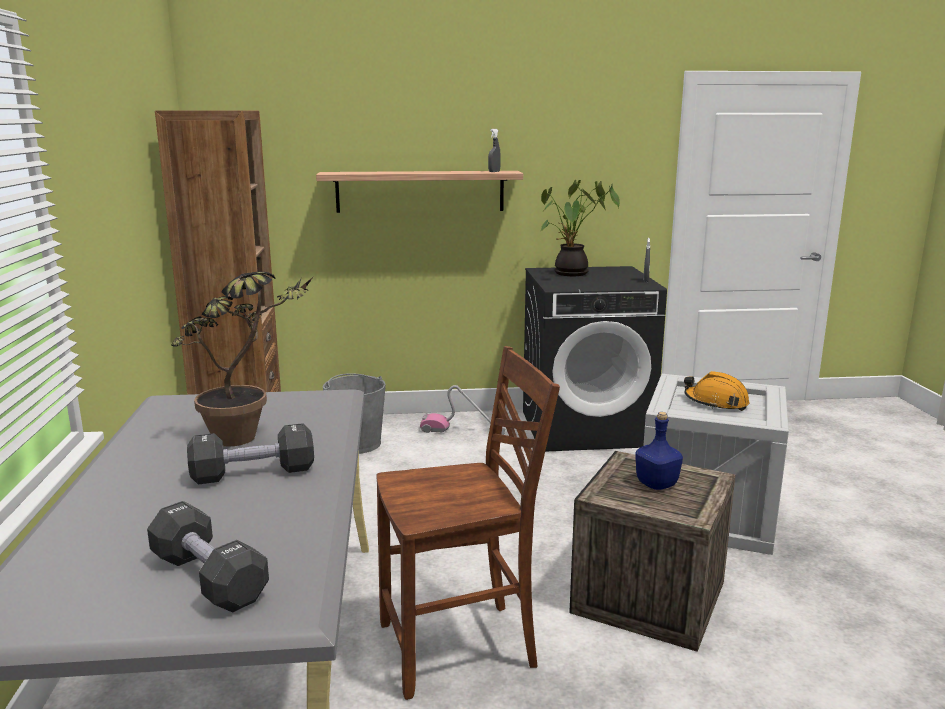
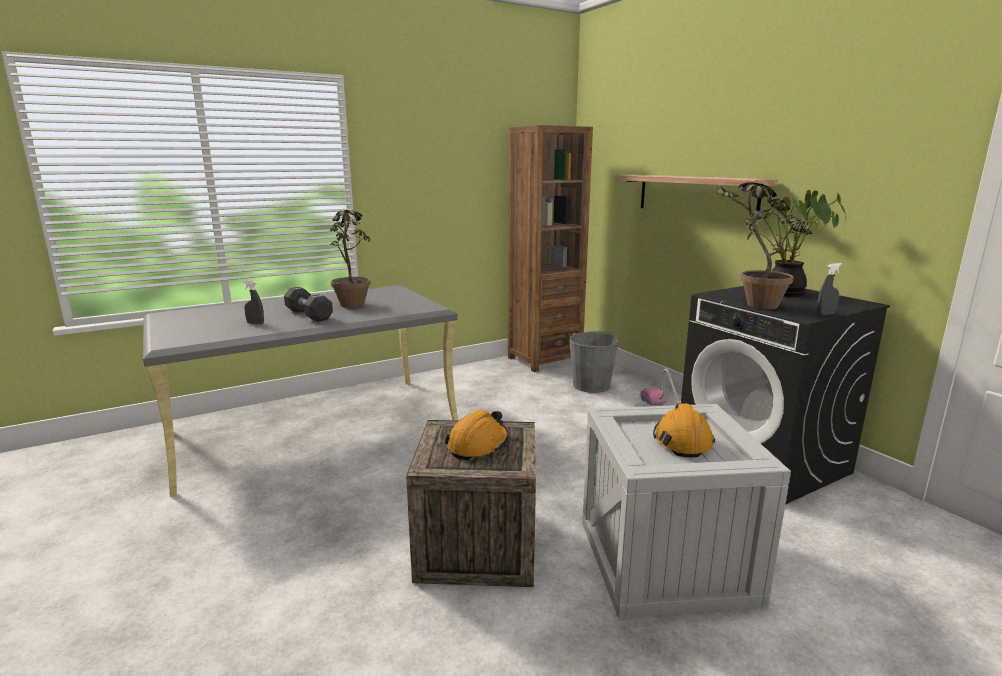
camera: 65 degrees right, 0 degrees up
(209, 578) = (196, 329): black dumbbell -> none
(461, 647) = (370, 480): brown chair -> none
(494, 171) = (739, 178): grey spray bottle -> grey spray bottle (255, 323)
(597, 286) = (751, 303): none -> potted plant
(656, 484) = (478, 445): blue bottle -> orange hard hat

